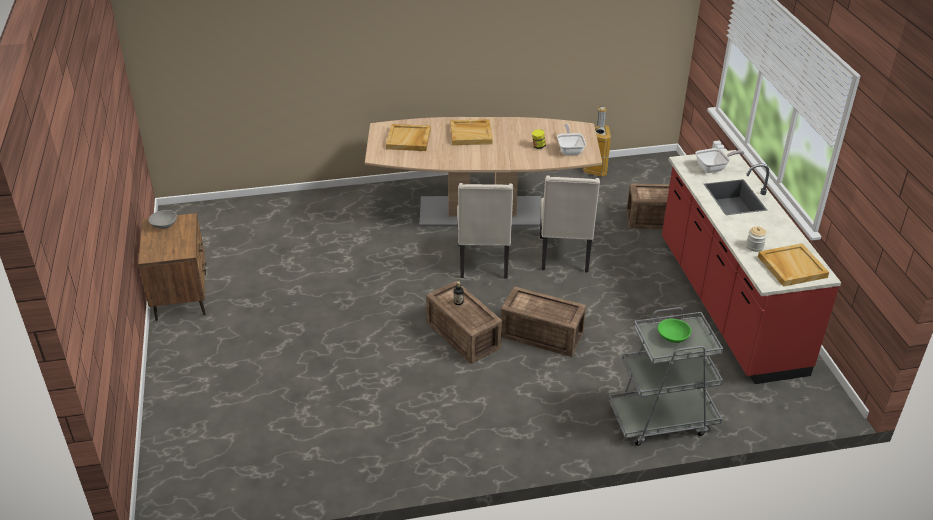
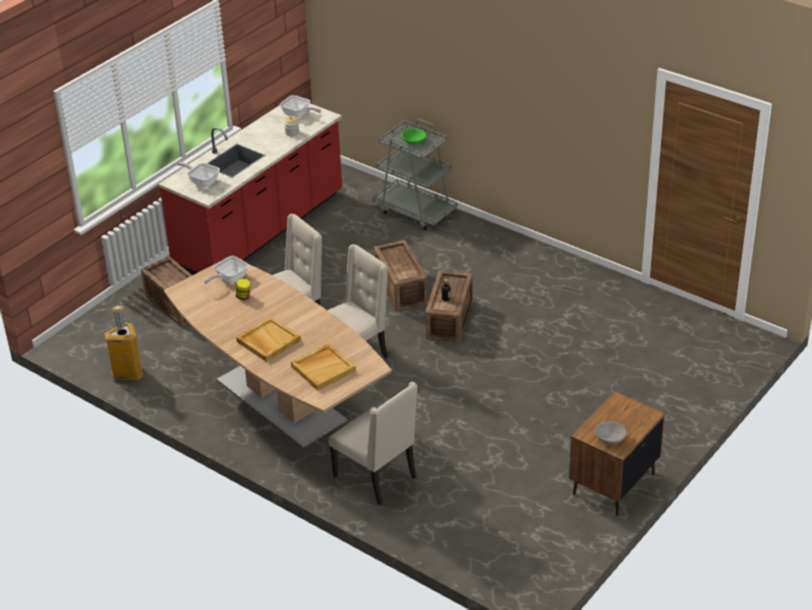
camera: 130 degrees left, 0 degrees up
(350, 210) = (377, 477): none -> beige chair
(791, 267) = (298, 115): beige tray -> frying pan

